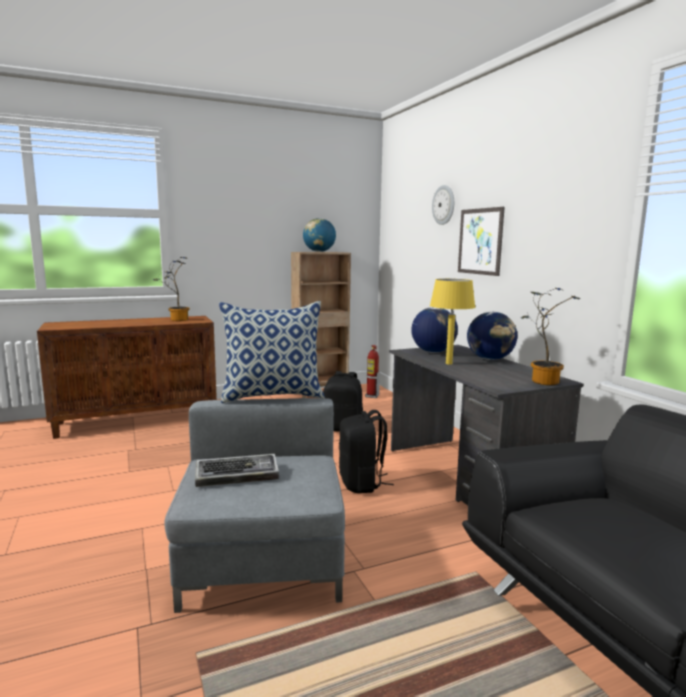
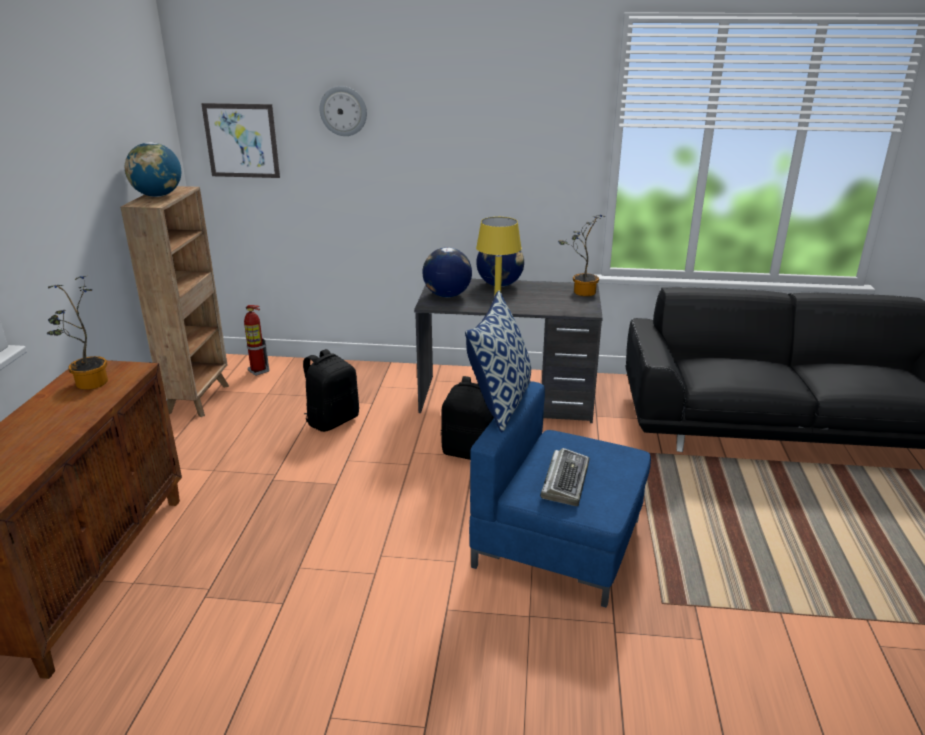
camera: 60 degrees left, 15 degrees up
(261, 560) = (559, 543): grey armchair -> blue armchair
(480, 241) = (420, 158): picture -> picture (241, 140)

